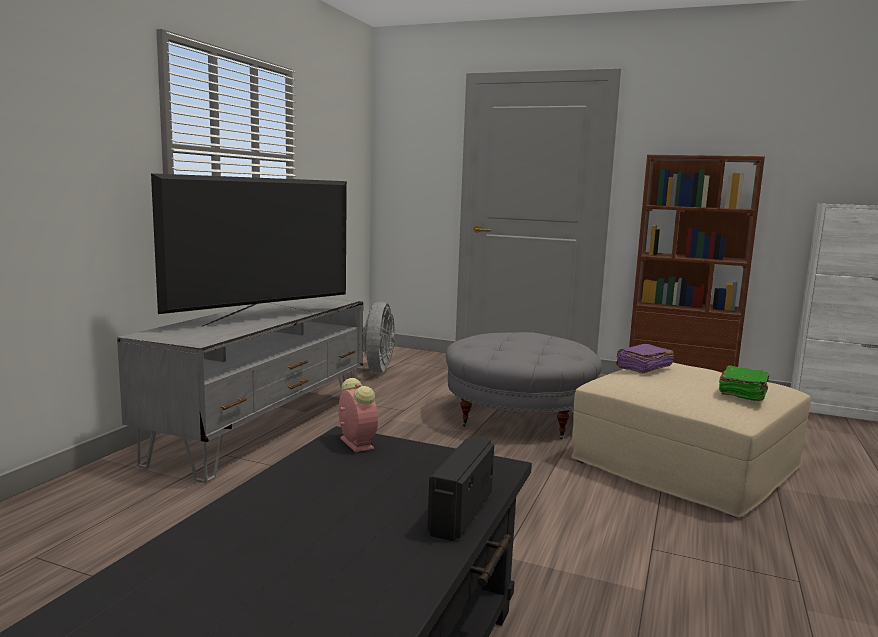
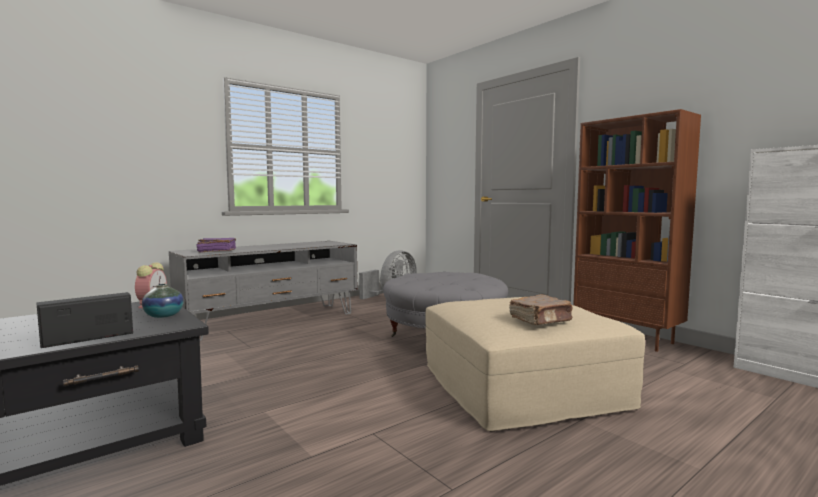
camera: 30 degrees right, 5 degrees down
(261, 318) = (264, 248): television -> none
(433, 458) = (163, 316): none -> vase
(643, 367) = (500, 297): purple book -> purple book (216, 251)
(743, 394) = (541, 320): green book -> brown book

